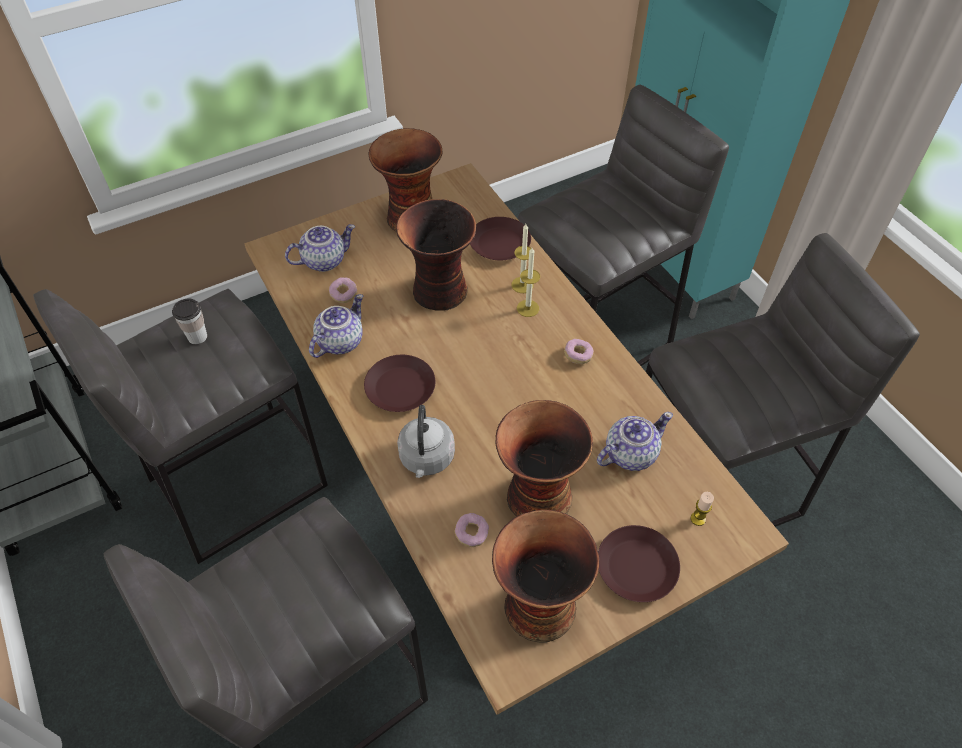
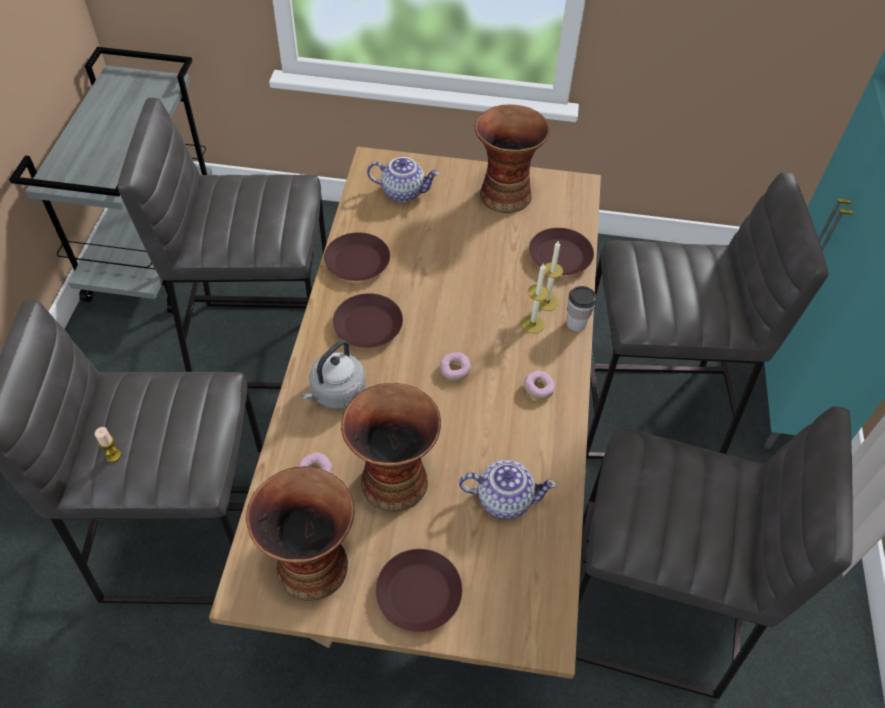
camera: 35 degrees right, 0 degrees up
(197, 337) = (257, 198): cup -> cup (576, 324)
(339, 341) = (357, 261): teapot -> brown plate
(343, 294) = (393, 227): donut -> donut (455, 370)
(440, 292) = (471, 268): vase -> none
(698, 519) = (510, 593): candle -> candle (113, 455)

